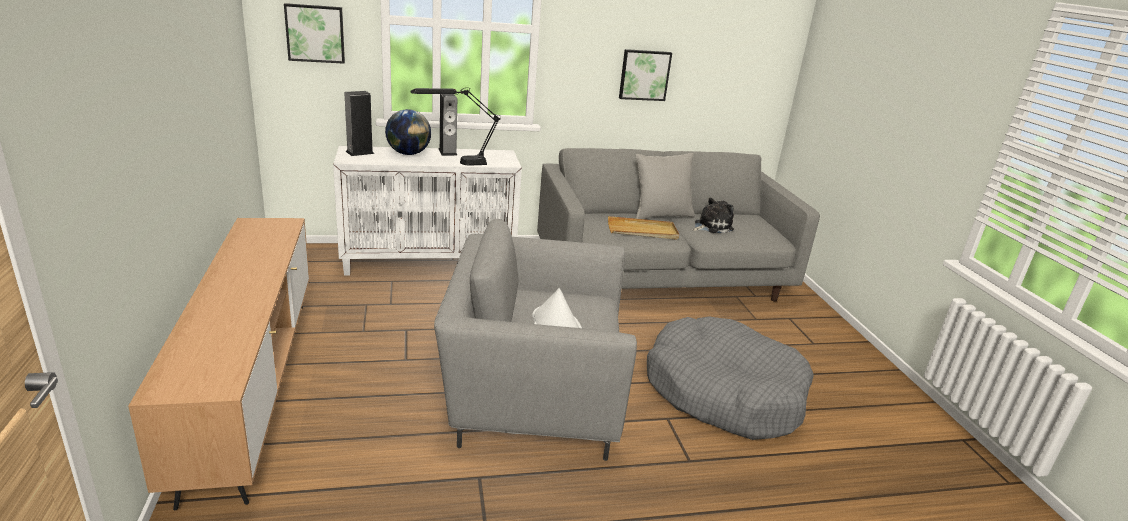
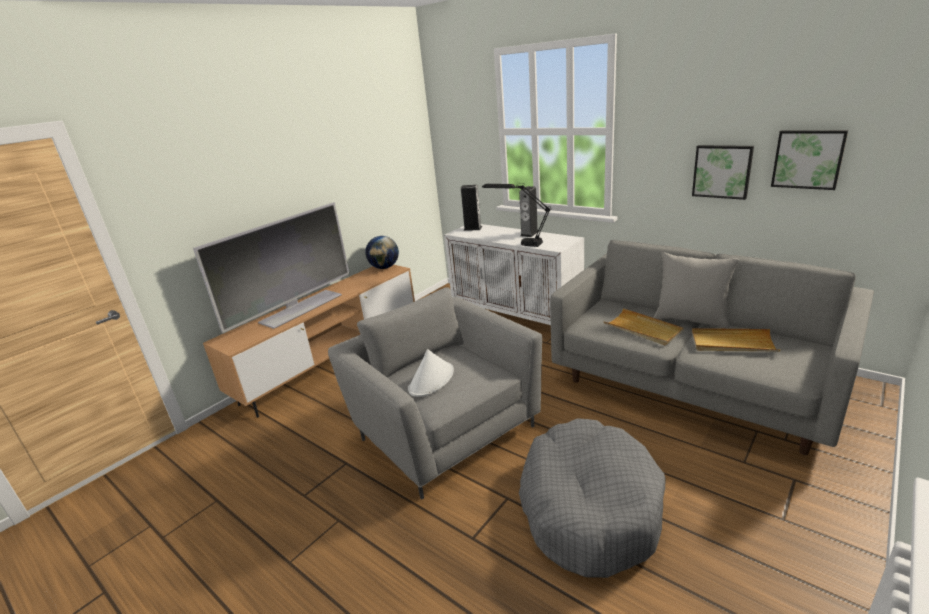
camera: 55 degrees right, 0 degrees up
(227, 305) = (300, 308): none -> television
(315, 33) = (464, 144): picture -> picture (808, 159)
(408, 154) = (500, 232): globe -> globe (384, 267)
(711, 226) = (732, 343): plush toy -> beige tray

